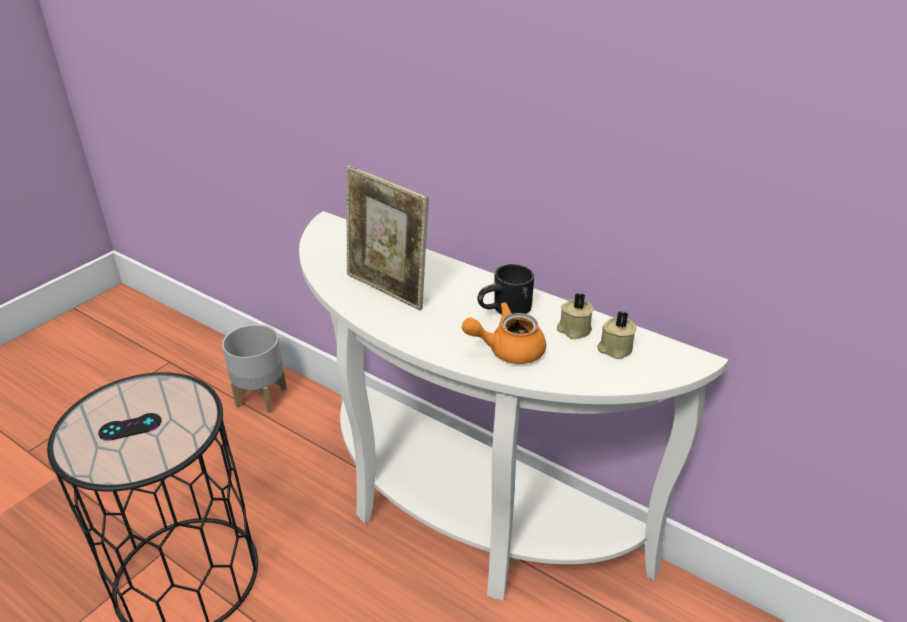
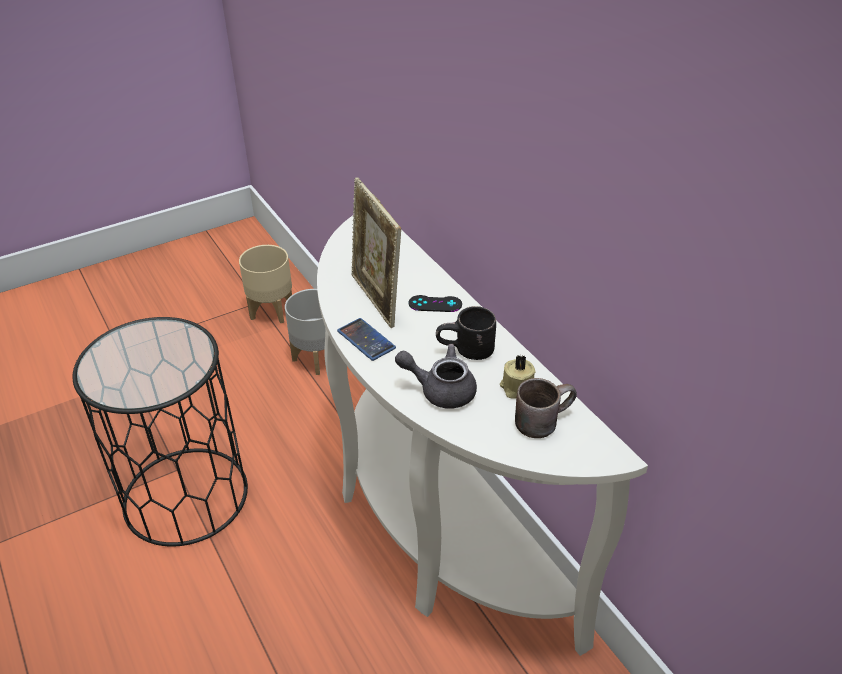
camera: 25 degrees right, 5 degrees up
(130, 427) = (140, 361): black game controller -> black game controller (435, 304)
(188, 366) = (271, 311): none -> beige planter
(403, 326) = (366, 340): none -> phone
(507, 350) = (440, 390): orange teapot -> grey teapot
(614, 349) = (541, 419): beige candle -> brown mug

